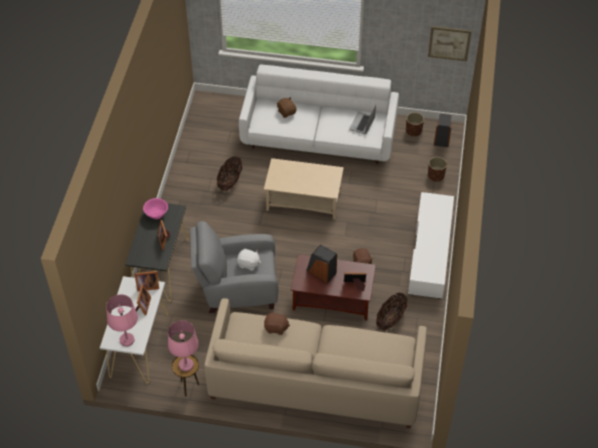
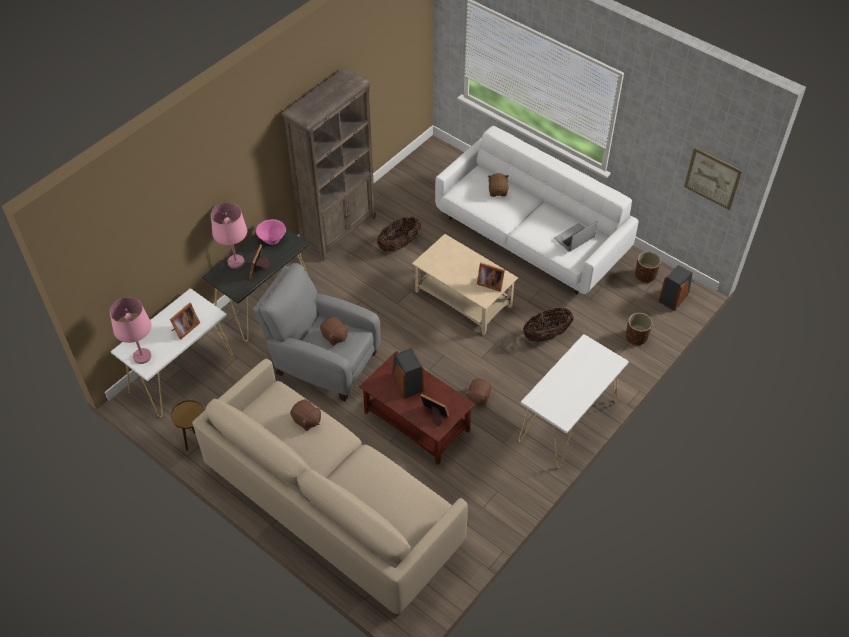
camera: 30 degrees right, 0 degrees up
(147, 286) = (205, 309): picture frame -> picture frame (489, 283)
(178, 191) = (339, 231): none -> brown bookcase
(186, 365) = (189, 414): pink table lamp -> pink table lamp (235, 262)
(248, 264) = (334, 336): white plush toy -> brown plush toy
(390, 319) = (466, 477): basket -> basket (546, 335)
(430, 252) = (567, 421): white tv stand -> white console table

